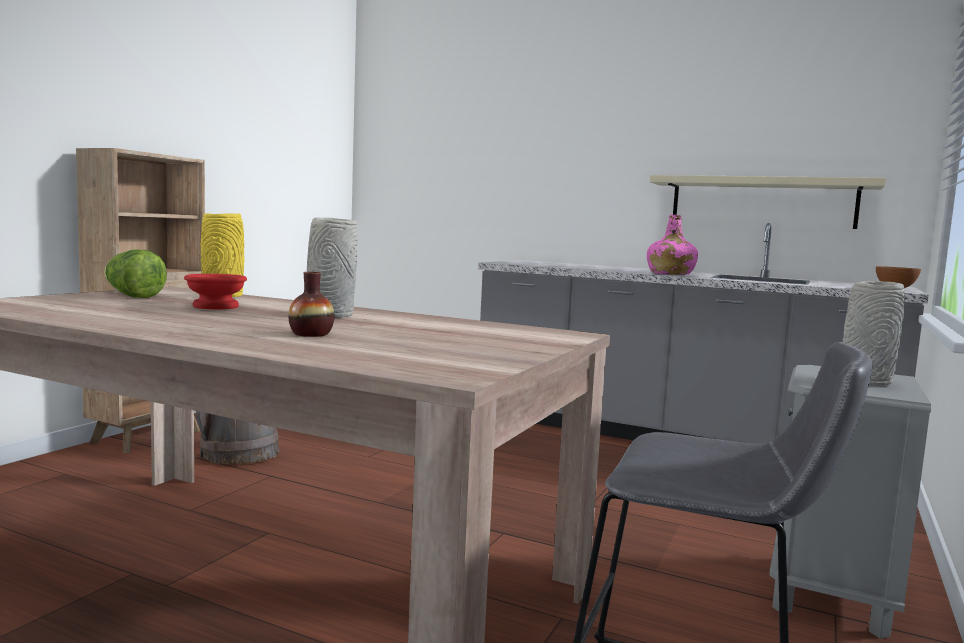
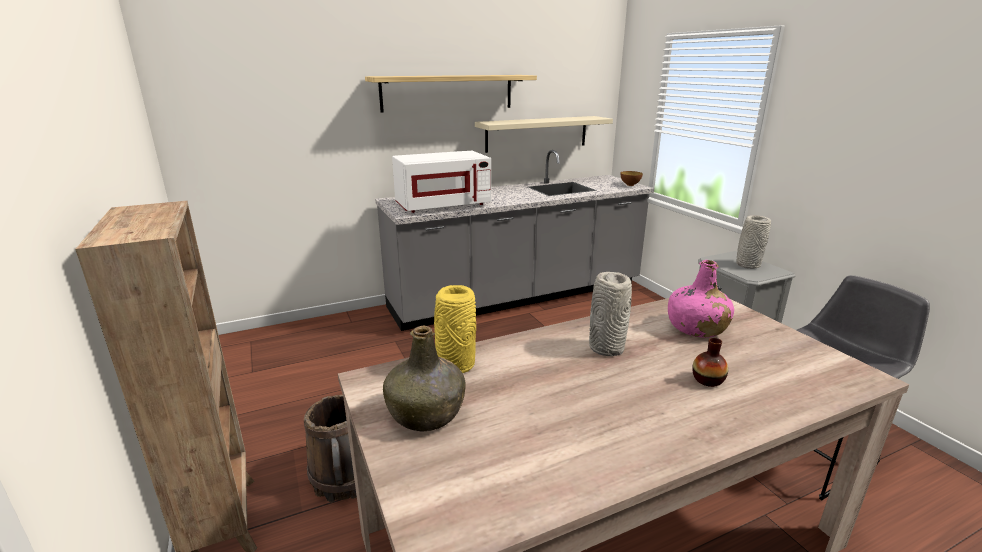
camera: 50 degrees left, 15 degrees up
(133, 296) = (427, 413): lettuce -> green bottle
(216, 306) = (531, 383): red bowl -> none
(555, 265) = (443, 206): none -> white microwave
(626, 140) = (448, 92): none -> shelf
(669, 274) = (524, 198): pink bottle -> pink bottle (696, 328)

